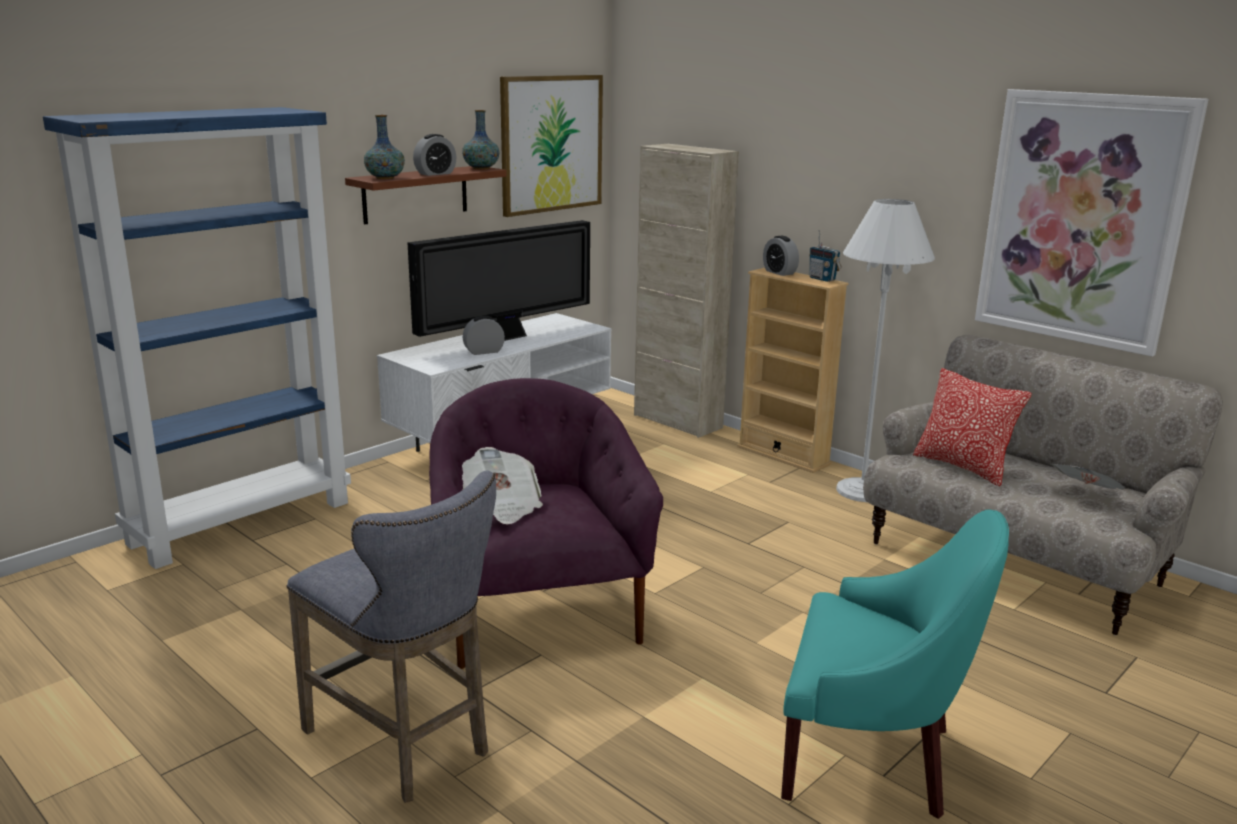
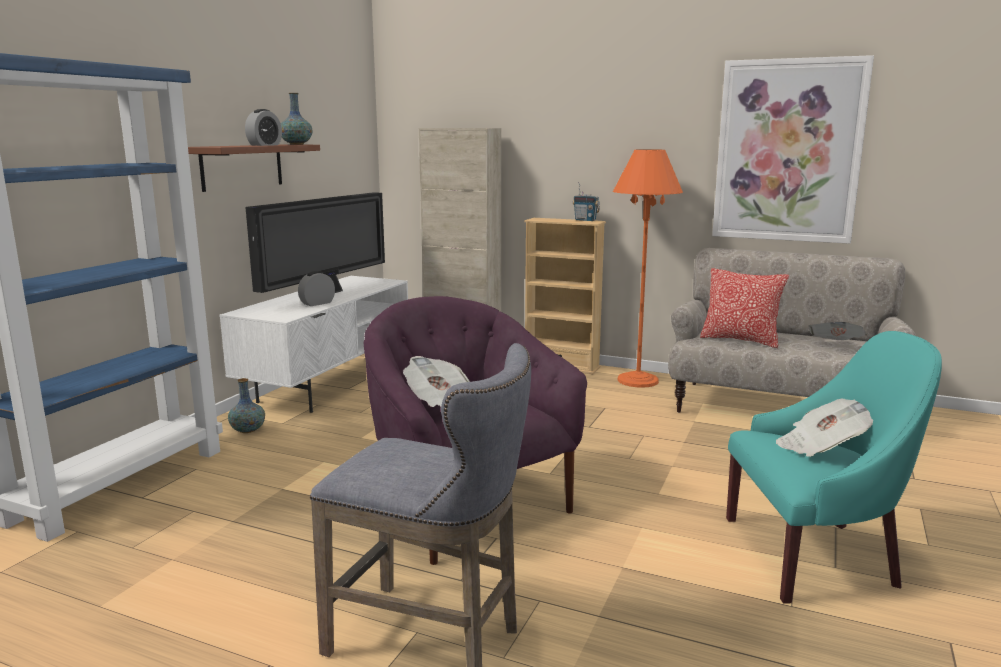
camera: 20 degrees left, 5 degrees down
(385, 178) = (225, 146): vase -> vase (248, 430)
(551, 144) = (339, 130): picture -> none
(779, 272) = (549, 219): alarm clock -> none
(862, 491) = (638, 380): white floor lamp -> orange floor lamp
(883, 634) = (821, 448): none -> newspaper

